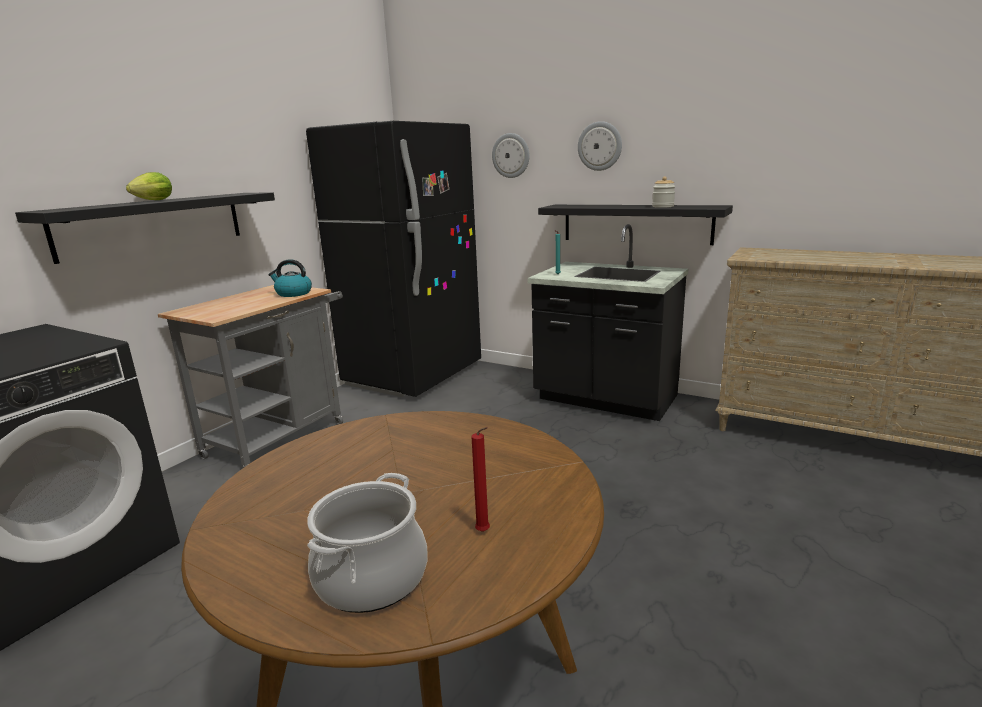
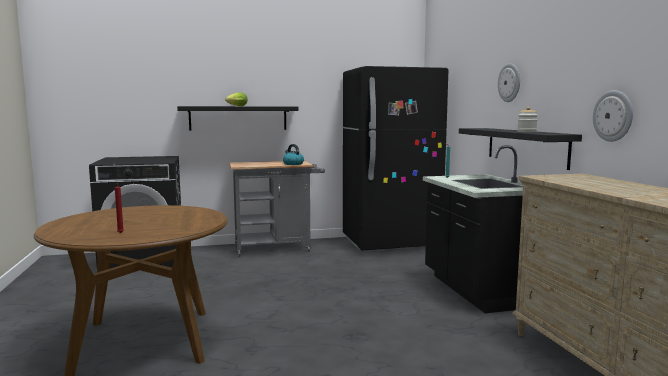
camera: 45 degrees right, 10 degrees down
(371, 577) = (77, 230): cooking pot -> none
(511, 155) = (468, 90): wall clock -> wall clock (613, 116)

